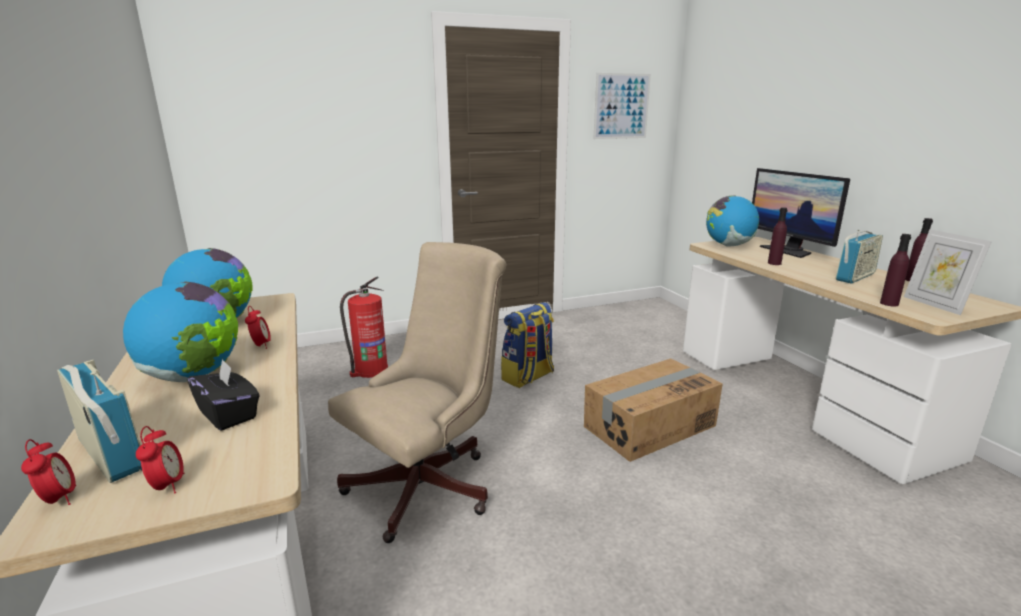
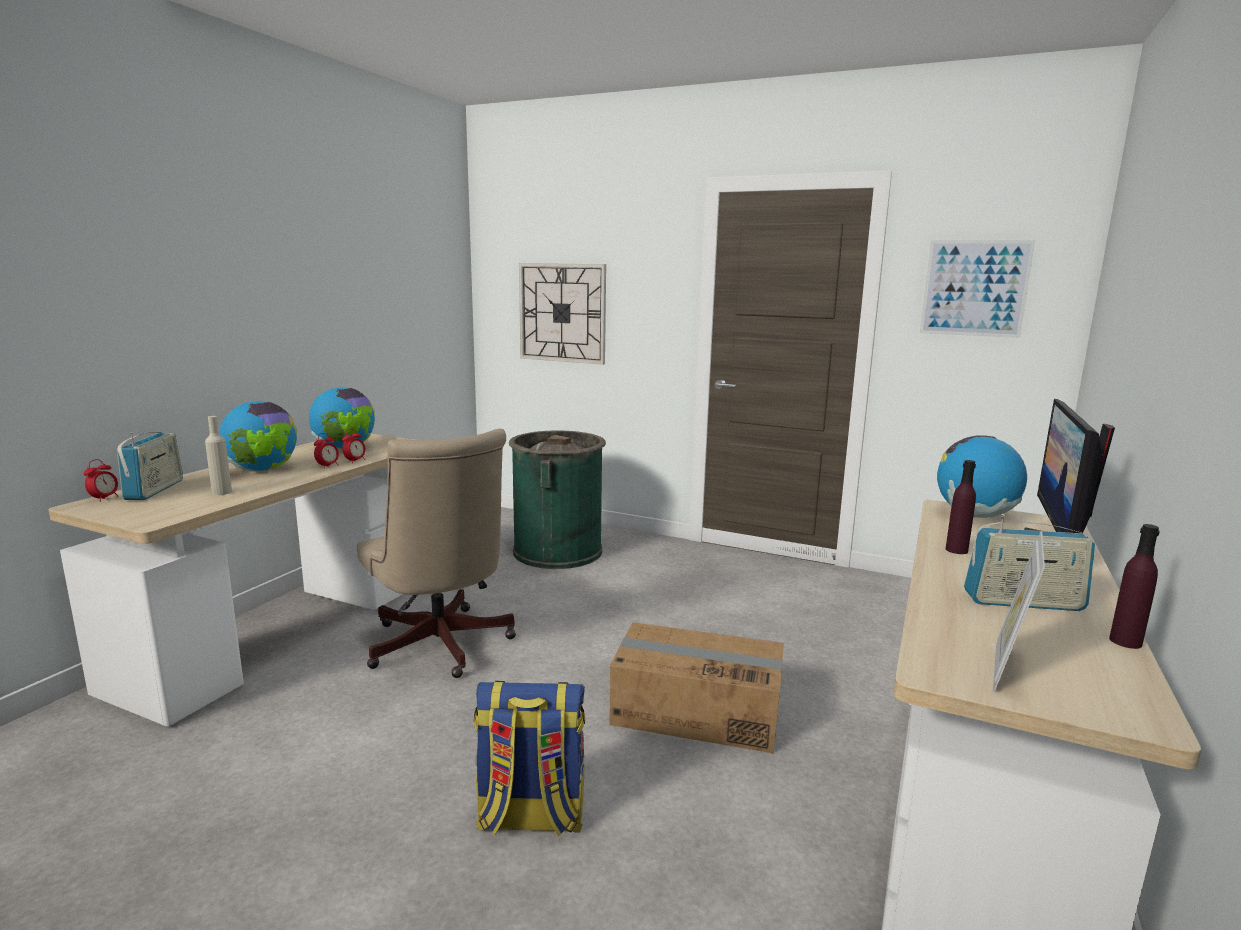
camera: 45 degrees right, 5 degrees down
(168, 486) = (131, 509): alarm clock -> alarm clock (355, 461)
(229, 414) = (222, 492): black tissue box -> beige bottle
(294, 142) = (562, 313): none -> wall clock
(370, 370) = (558, 551): fire extinguisher -> green trash can
(429, 484) = (440, 648): beige office chair -> beige office chair turned 60 degrees clockwise
(528, 377) = (672, 612): backpack -> backpack (530, 817)
(889, 303) = (930, 638): purple bottle -> none

